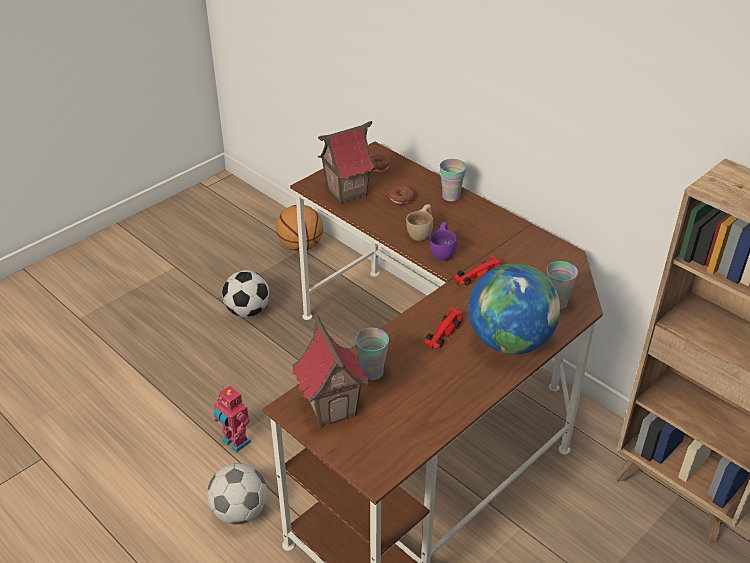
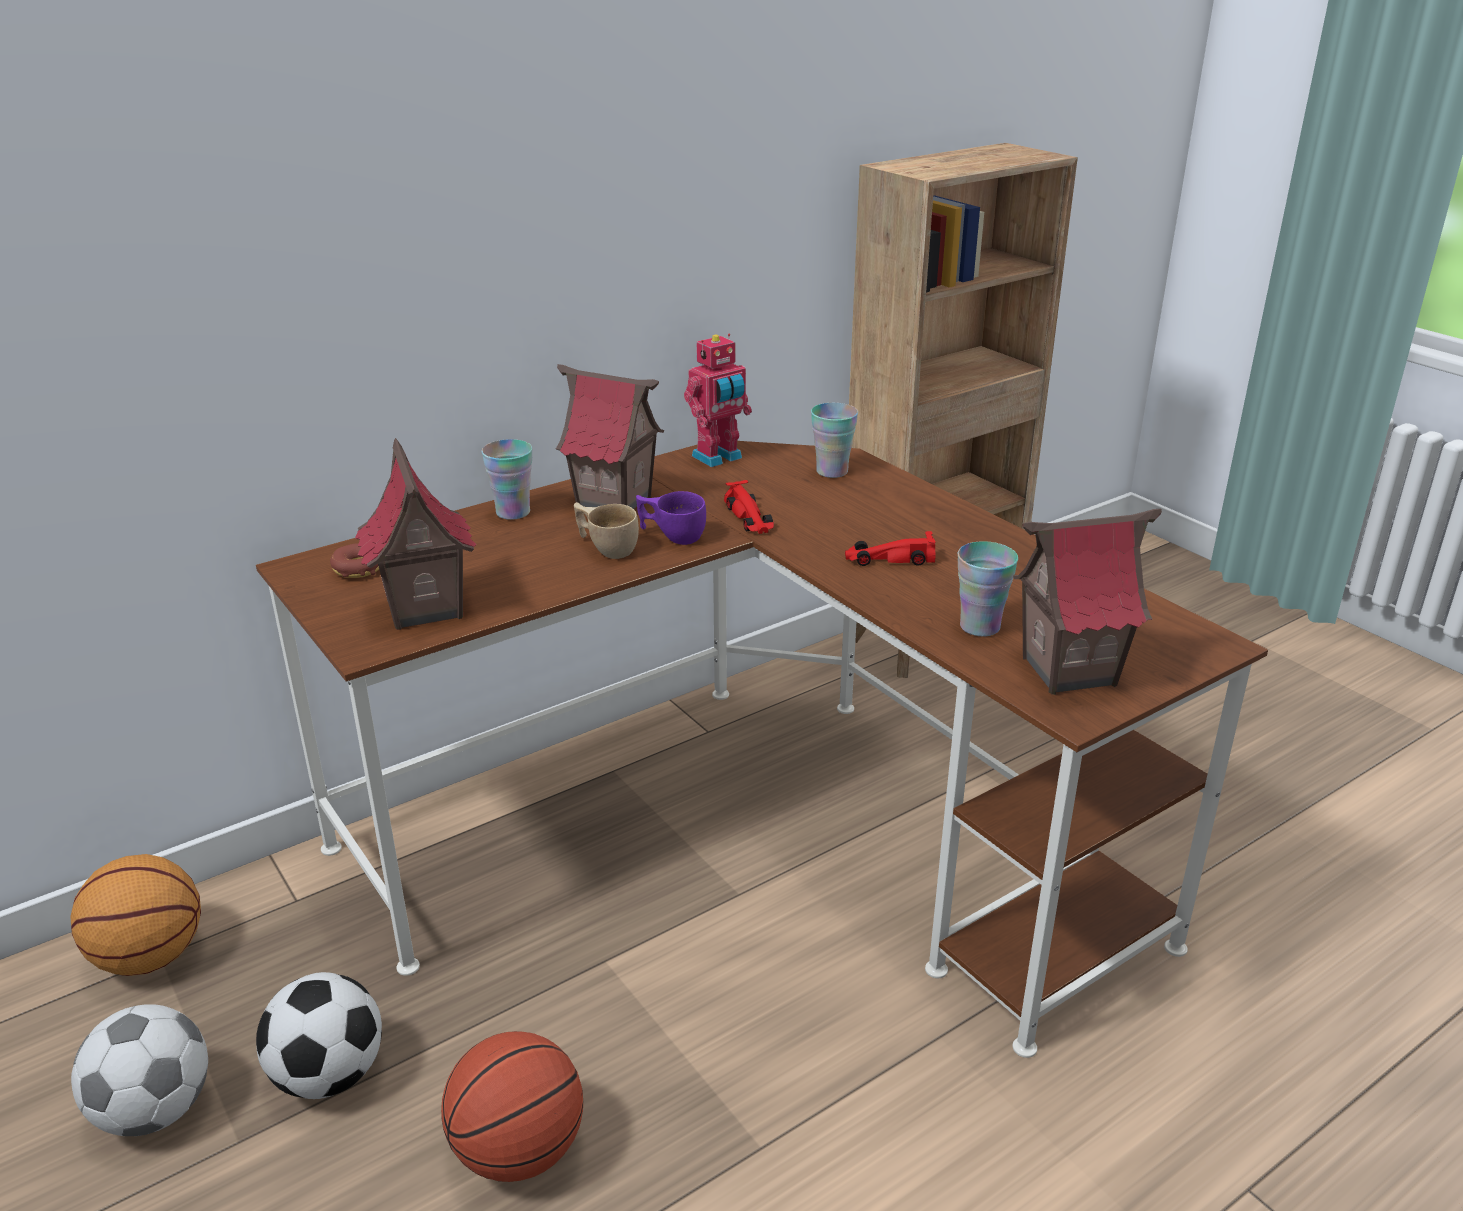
camera: 80 degrees left, 10 degrees down
(216, 372) = (519, 1151): none -> basketball
(235, 442) = (753, 1122): toy robot -> toy robot (719, 458)
(240, 511) = (942, 1121): football -> football (155, 1110)
(401, 198) = (488, 556): donut -> none
(442, 333) = (889, 559): red toy car -> red toy car turned 135 degrees clockwise
(476, 226) = (613, 502): none -> toy house
(509, 341) = (913, 513): globe -> none

